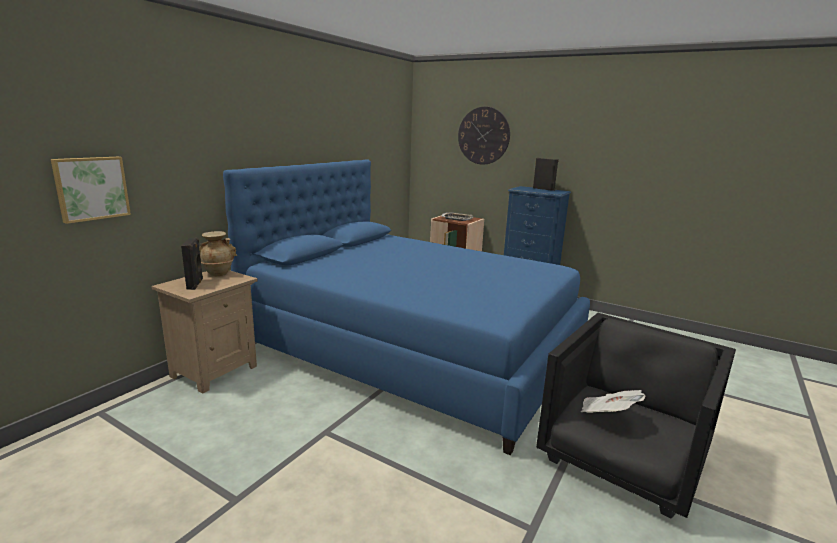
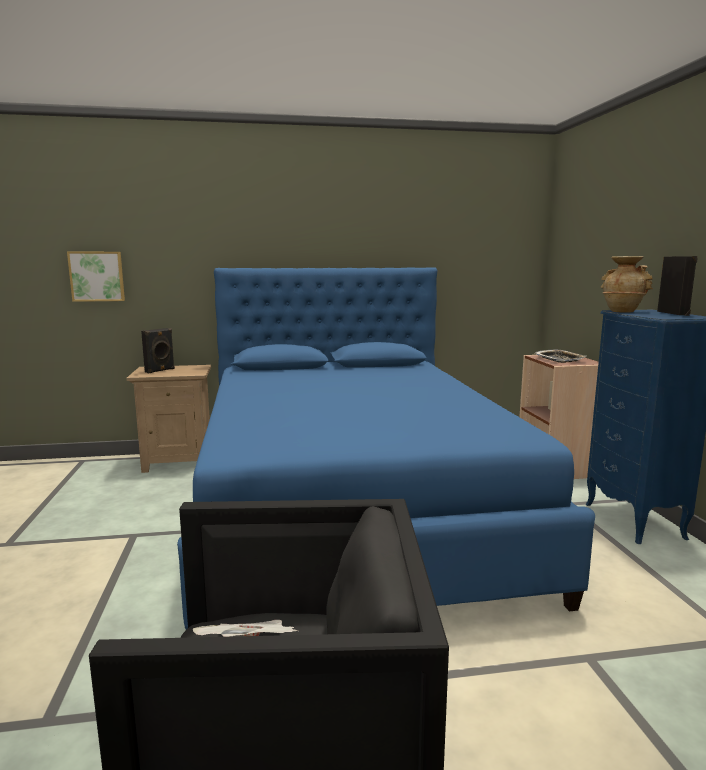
camera: 50 degrees right, 5 degrees down
(218, 273) = (195, 367): beige vase -> beige vase (622, 311)
(483, 136) = (618, 228): wall clock -> none

